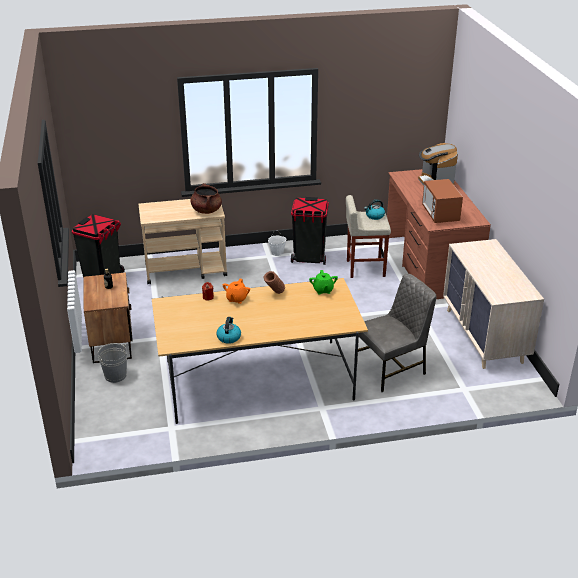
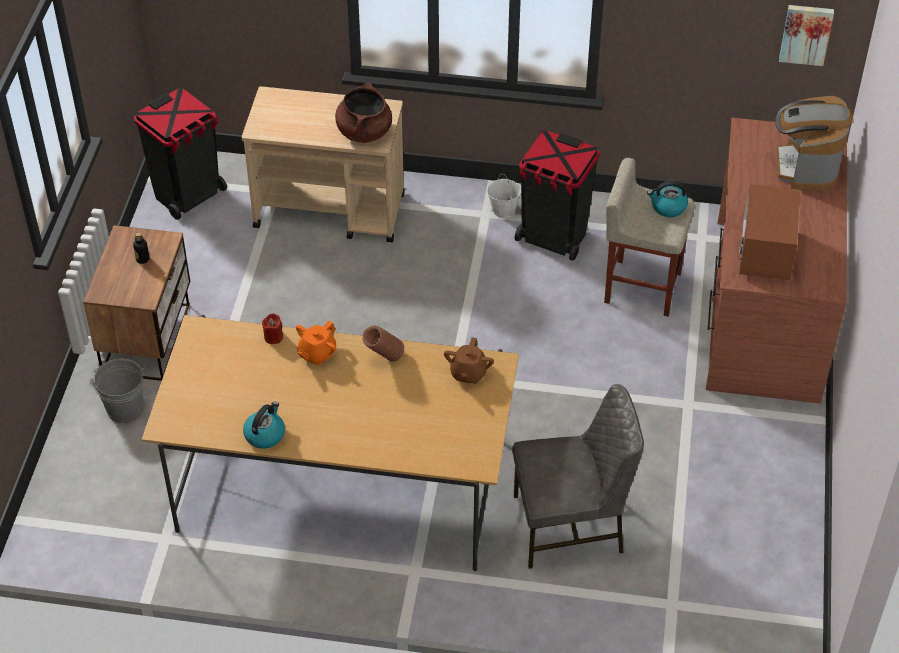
camera: 20 degrees right, 15 degrees up
(323, 290) = (468, 373): green teapot -> brown teapot
(417, 120) = (806, 33): none -> picture
(484, 336) = (772, 501): beige dresser -> none

